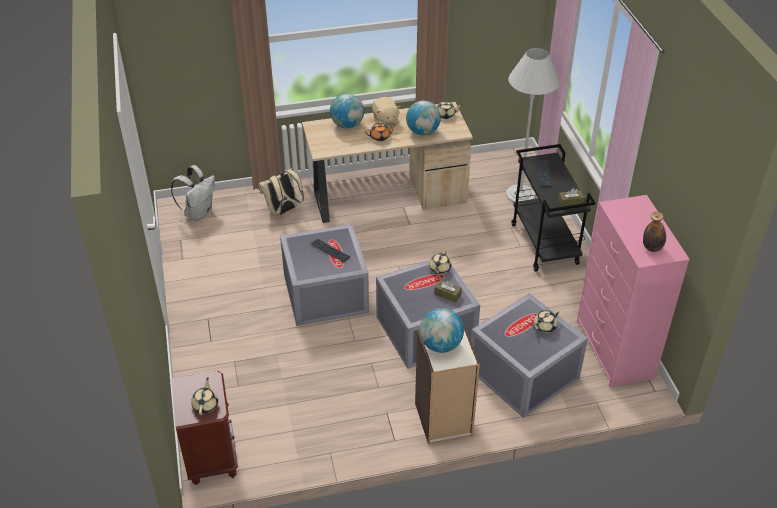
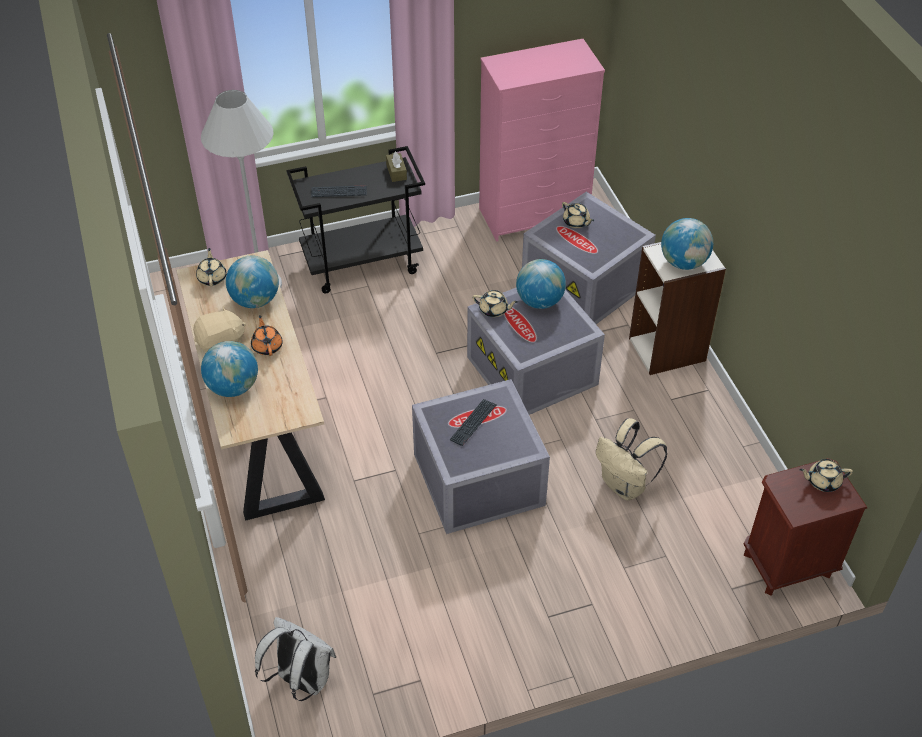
camera: 95 degrees left, 5 degrees up
(283, 211) = (296, 555): beige backpack -> beige backpack (625, 485)
(447, 294) = (539, 301): brown tissue box -> globe
(652, 248) = (571, 59): bottle -> none

